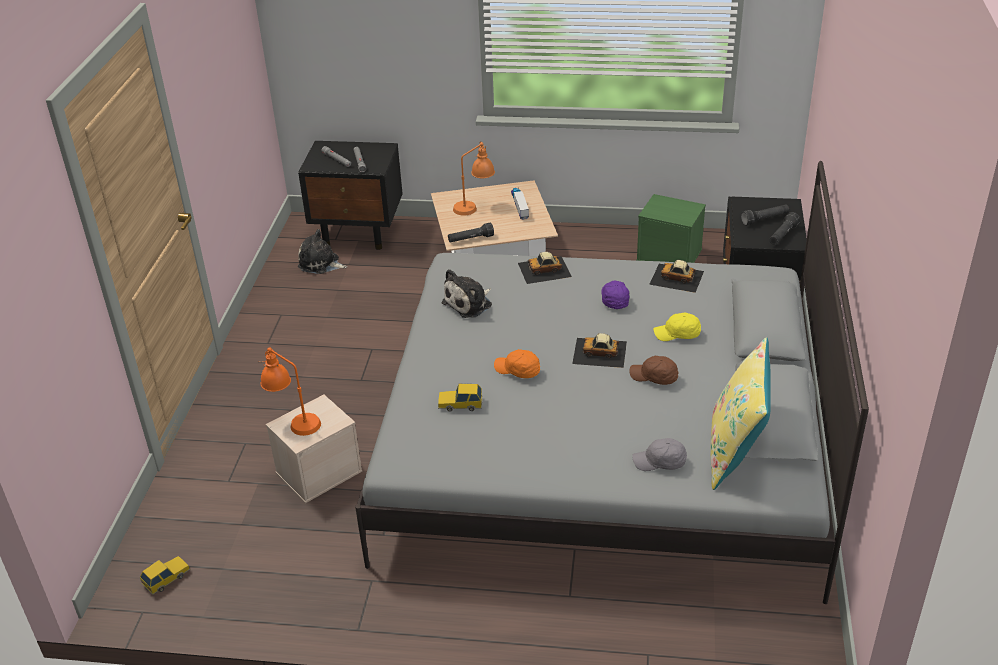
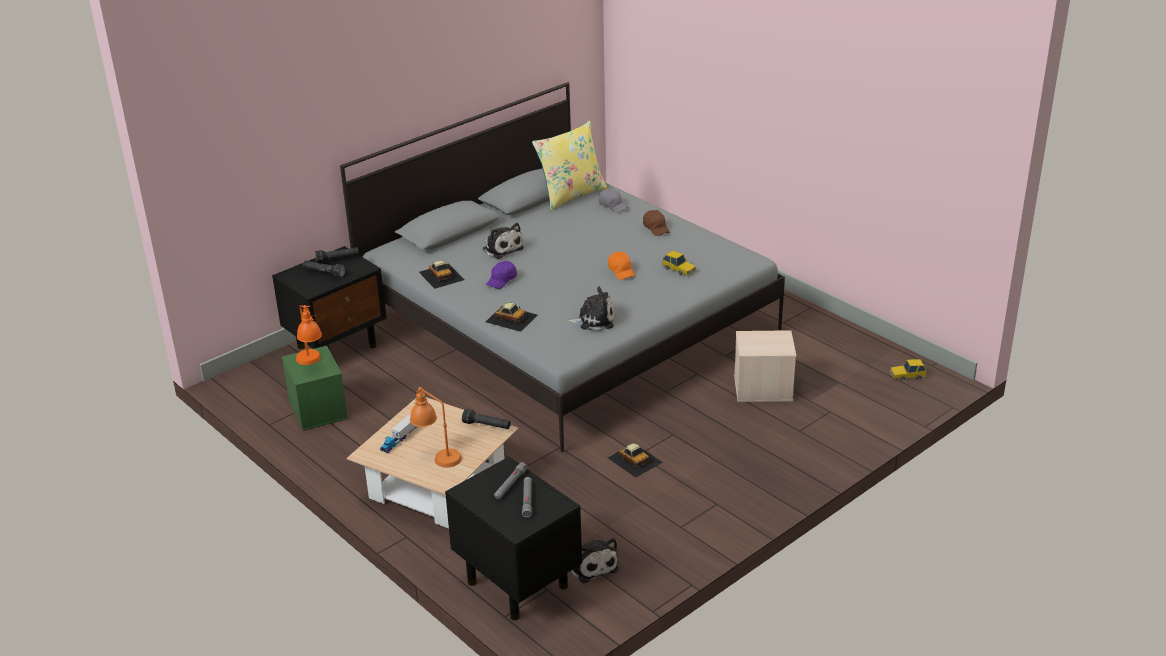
camera: 140 degrees left, 5 degrees down
(293, 422) = (776, 347): orange table lamp -> orange table lamp (312, 363)
(600, 352) = (561, 258): toy car -> toy car (634, 459)
(654, 377) = (553, 236): brown cap -> brown cap (656, 228)
(677, 334) = (501, 248): yellow cap -> plush toy

